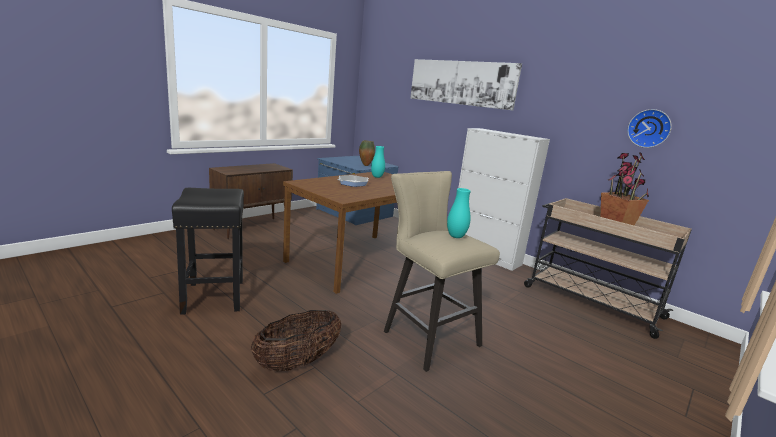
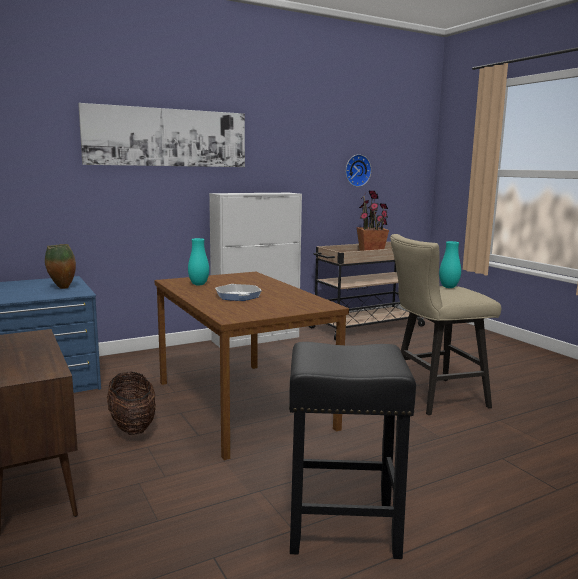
camera: 70 degrees left, 5 degrees down
(298, 362) = (497, 467): basket -> basket (132, 426)

